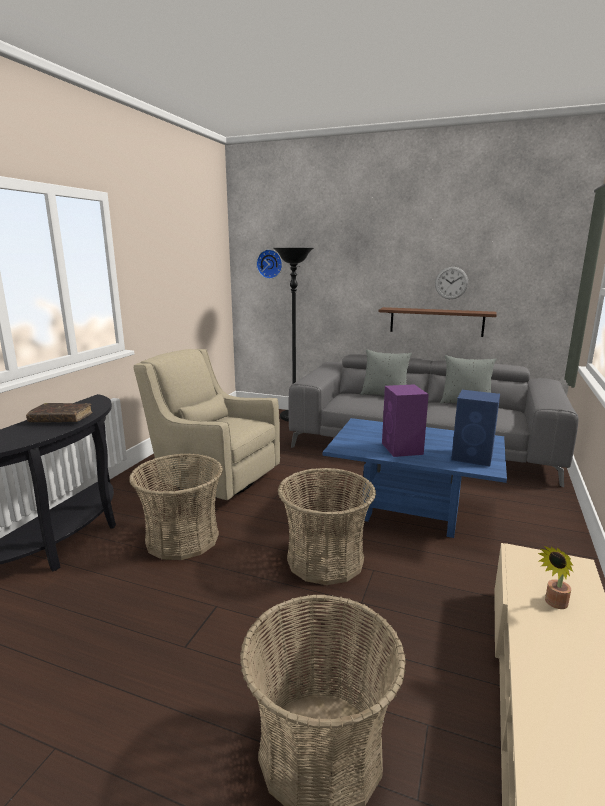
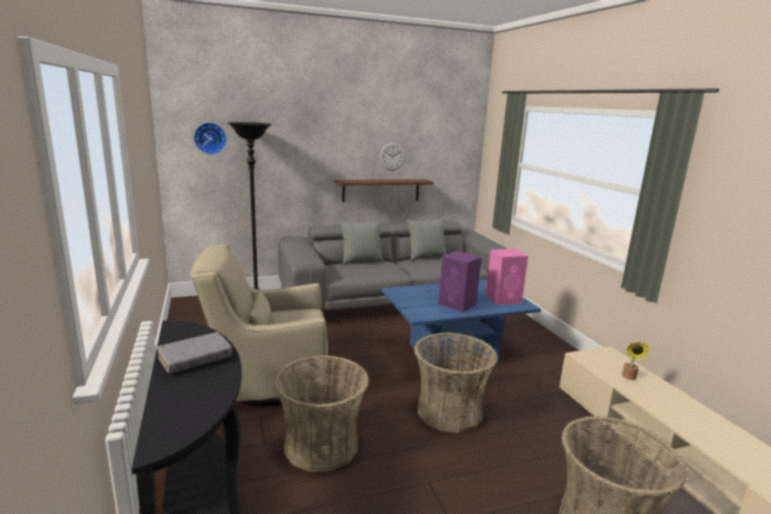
camera: 40 degrees left, 0 degrees up
(61, 419) = (195, 359): brown book -> grey book
(473, 457) = (504, 299): blue speaker -> pink speaker

